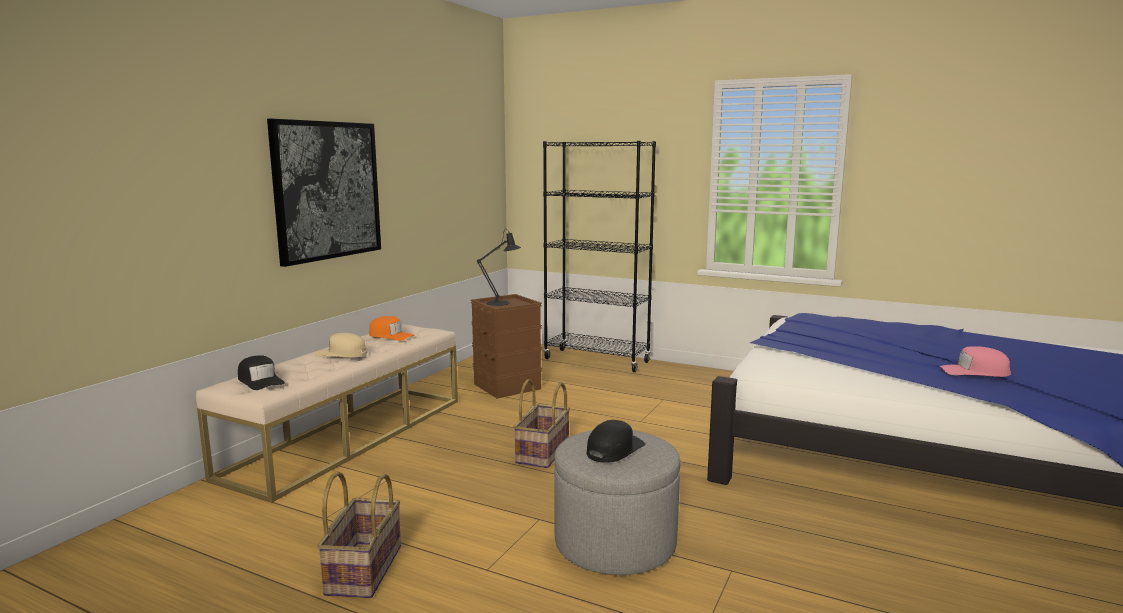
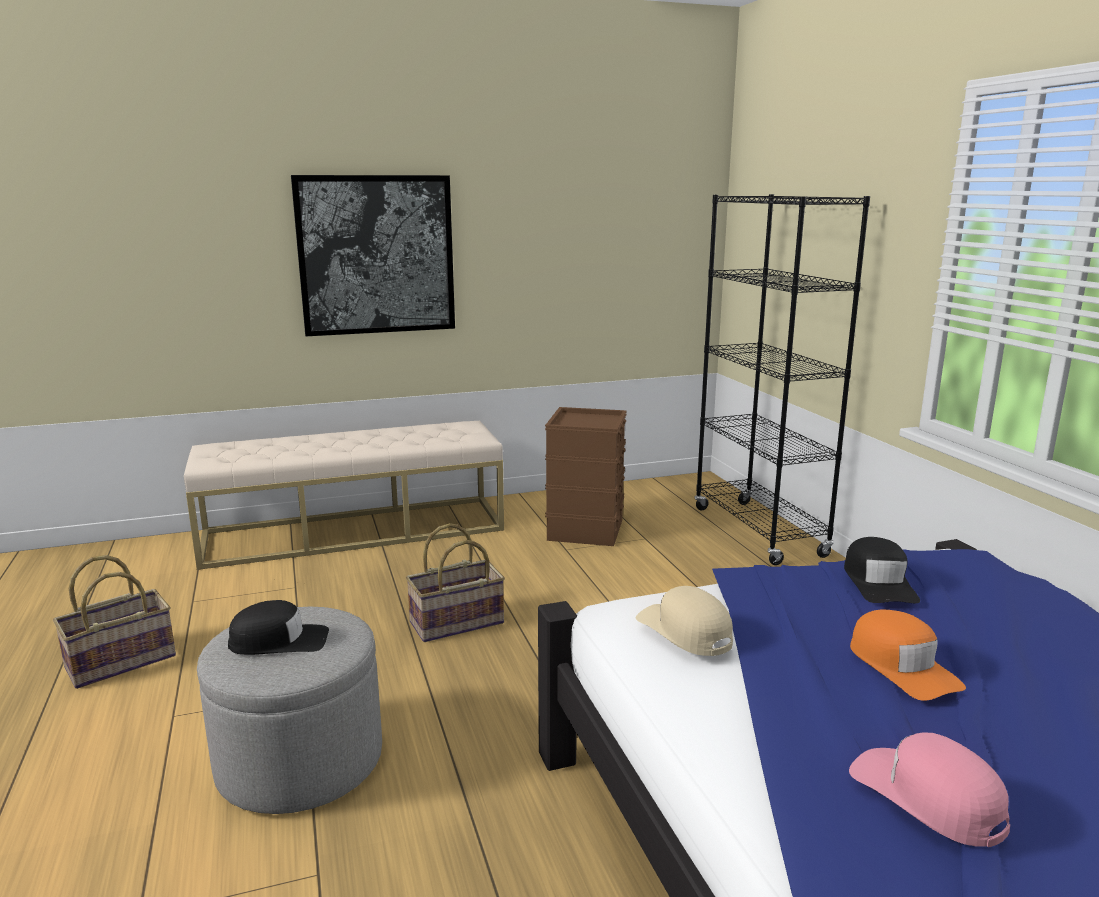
camera: 45 degrees right, 5 degrees up
(260, 381) = (232, 449): black cap -> black cap (878, 582)
(342, 354) = (346, 440): beige cap -> beige cap (685, 631)
(390, 336) = (430, 432): orange cap -> orange cap (902, 666)
(501, 303) = (586, 419): black table lamp -> none

